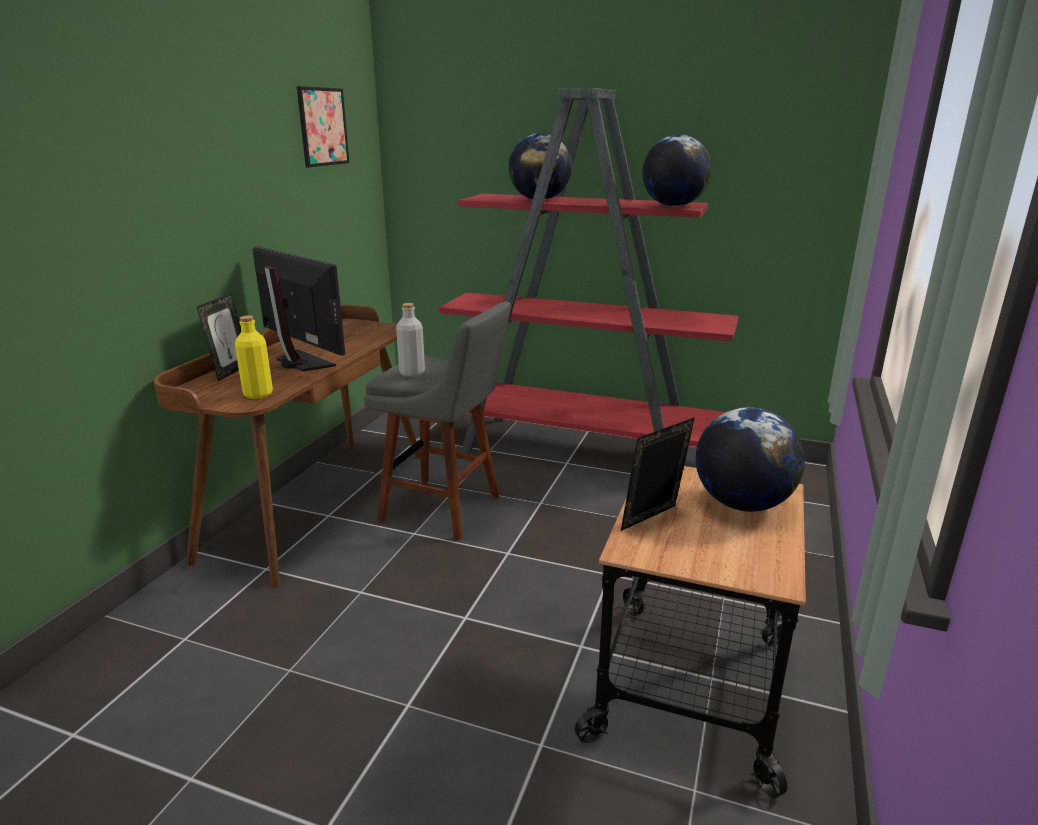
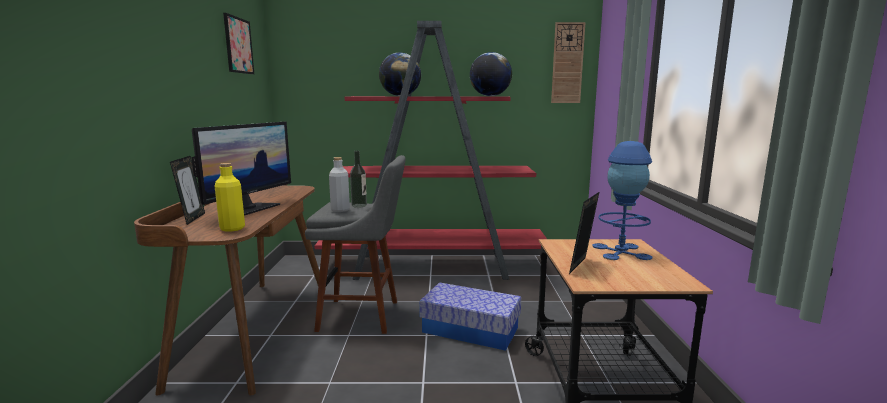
camera: 20 degrees left, 10 degrees down
(301, 362) = (249, 209): monitor -> monitor turned 90 degrees clockwise
(442, 367) = (359, 205): none -> bottle
(569, 557) = (470, 330): none -> storage box
(742, 504) = (621, 252): globe -> blue table lamp
(830, 146) = (567, 63): none -> wall clock

